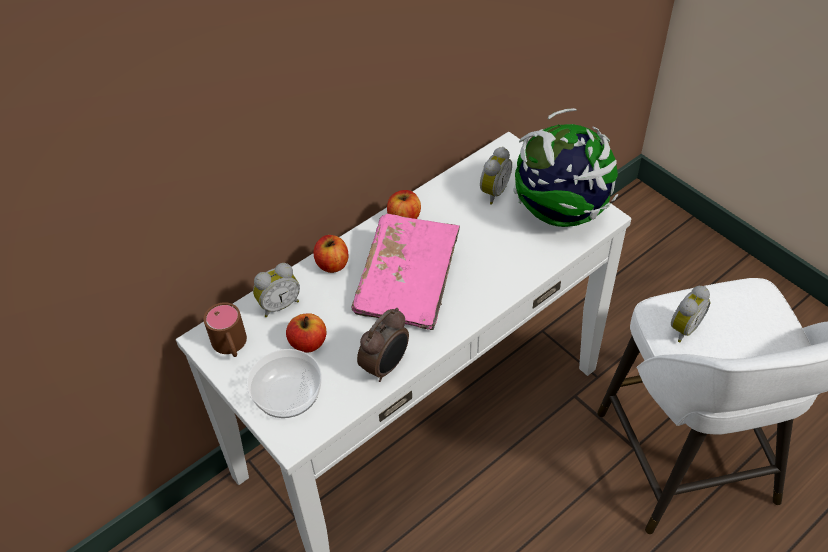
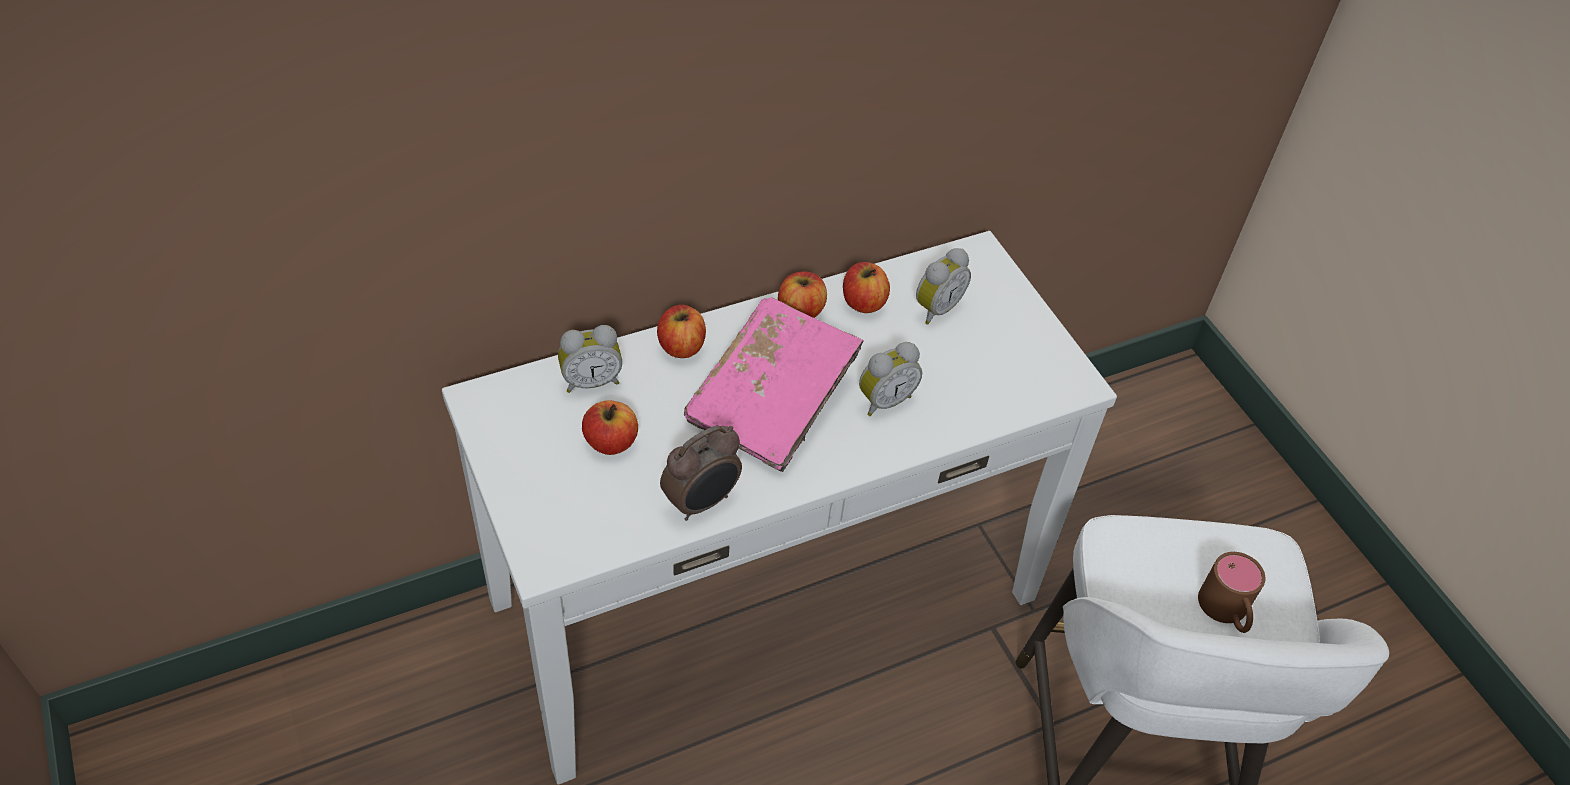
camera: 10 degrees right, 0 degrees up
(231, 346) = (509, 417): brown mug -> brown mug (1226, 612)
(289, 395) = (561, 503): bowl -> none
(444, 201) = (863, 302): none -> apple
(561, 212) = (1020, 361): globe -> none
(682, 328) = (1140, 569): alarm clock -> alarm clock (884, 400)

